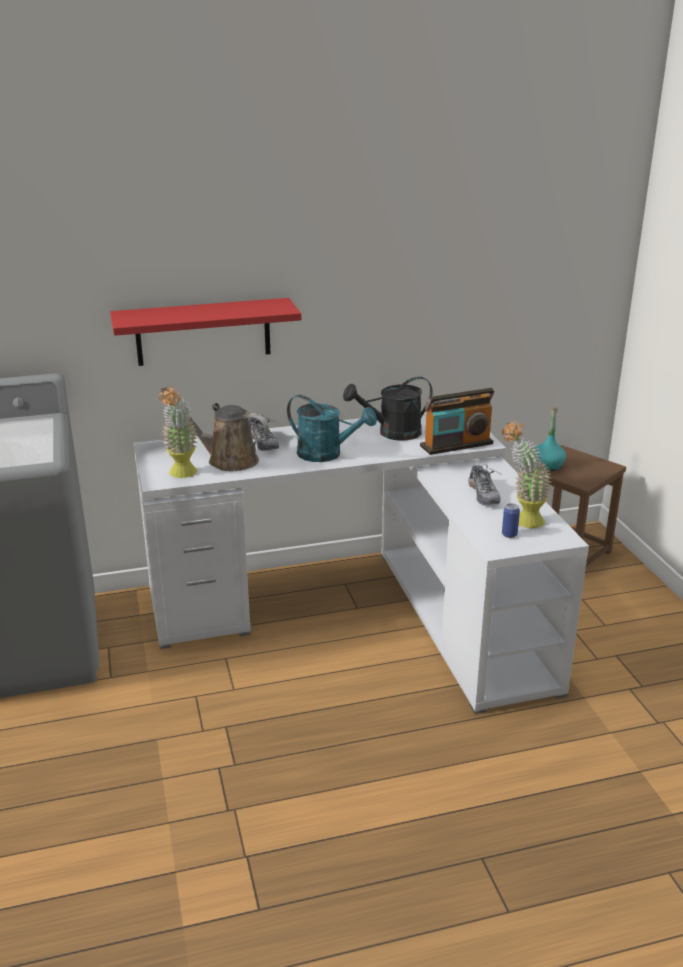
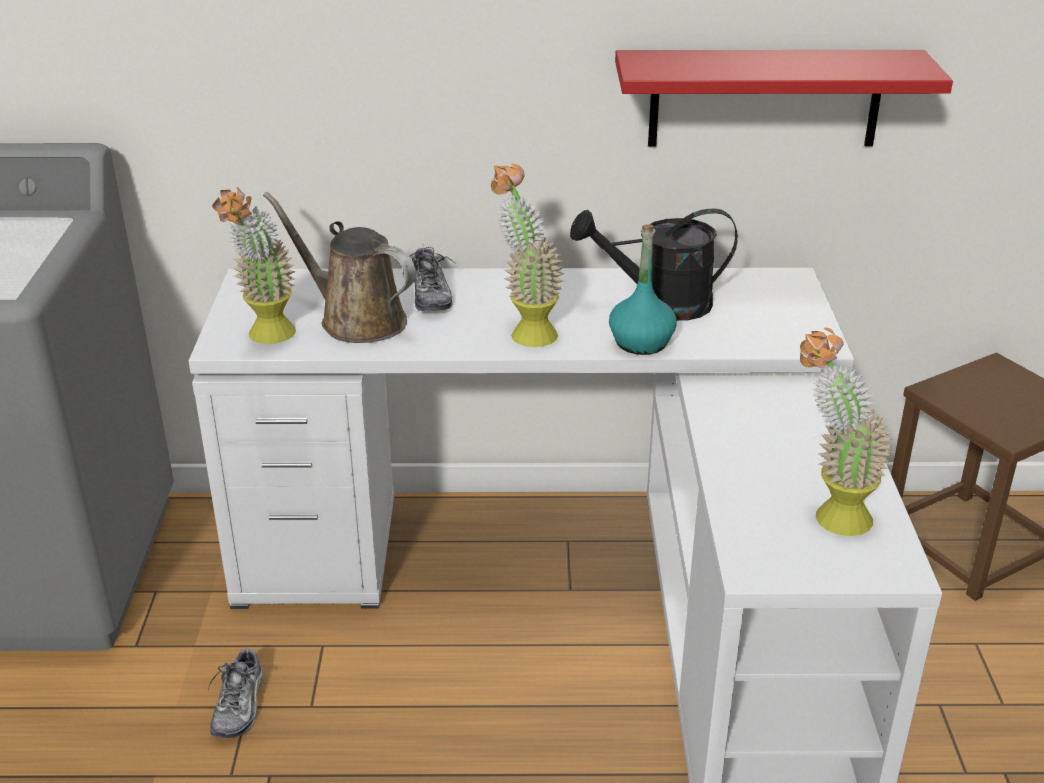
camera: 15 degrees right, 5 degrees up
(203, 332) = (345, 94): red shelf -> red shelf (765, 98)
(327, 454) = (525, 331): turquoise watering can -> potted plant
(456, 445) = (763, 342): radio -> none
(483, 494) = (779, 448): shoe -> shoe (239, 706)
(509, 534) = (792, 542): can -> none
(547, 465) = (954, 391): turquoise bottle -> turquoise bottle (641, 342)

